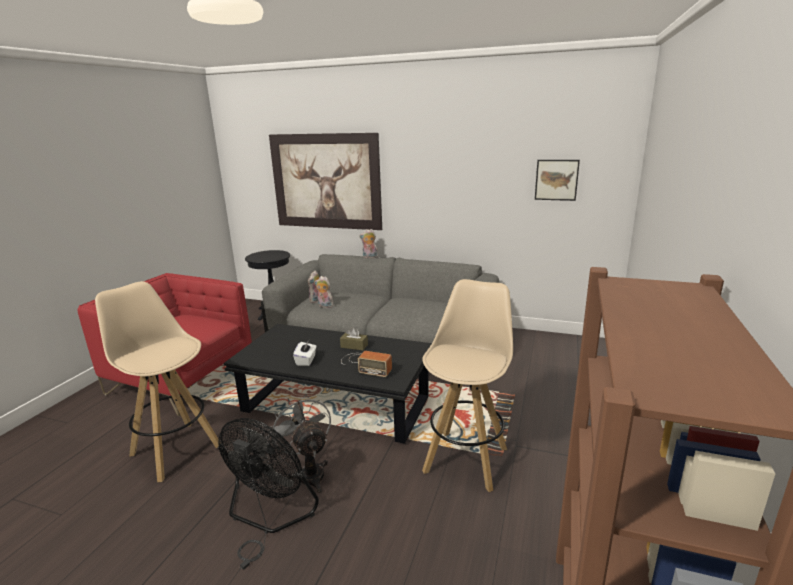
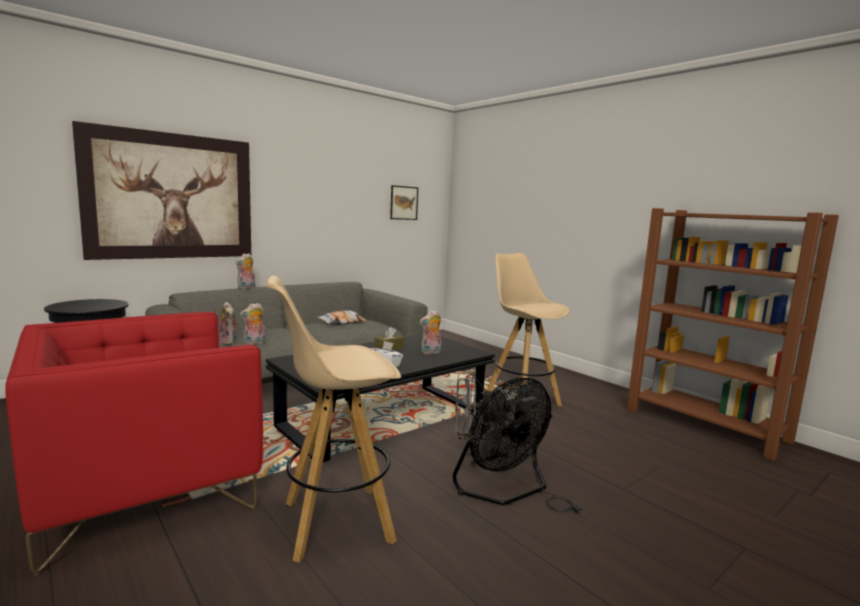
camera: 60 degrees left, 10 degrees down
(365, 364) = (431, 352): radio -> plush toy
(423, 305) = (342, 322): none -> pillow

